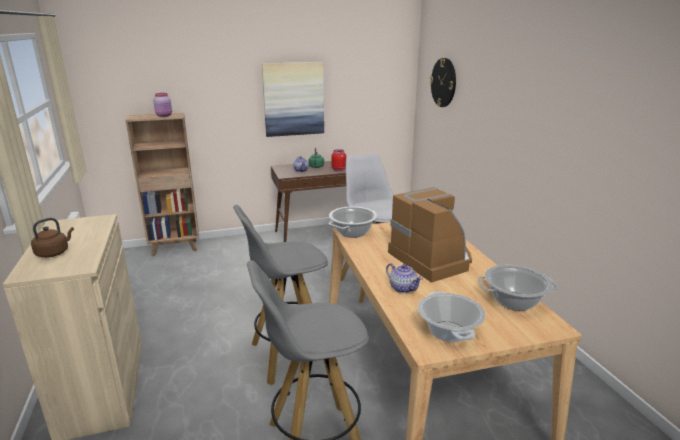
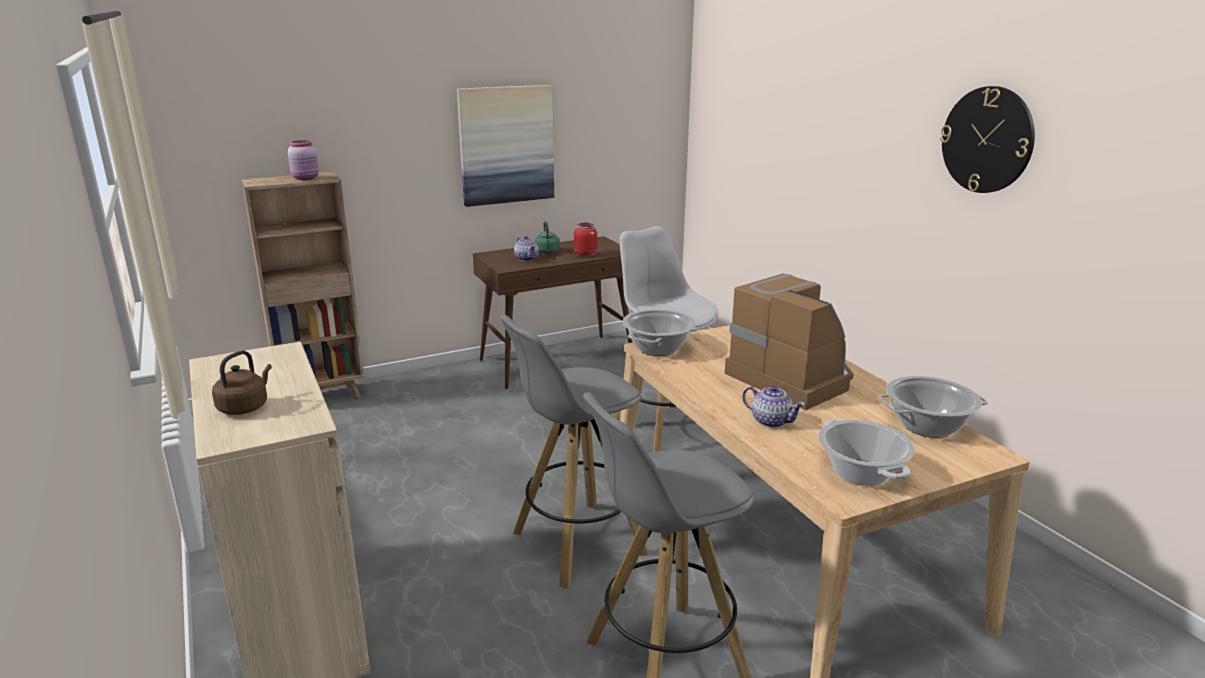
camera: 10 degrees left, 0 degrees up
(443, 82) = (740, 115): wall clock -> wall clock (987, 140)

